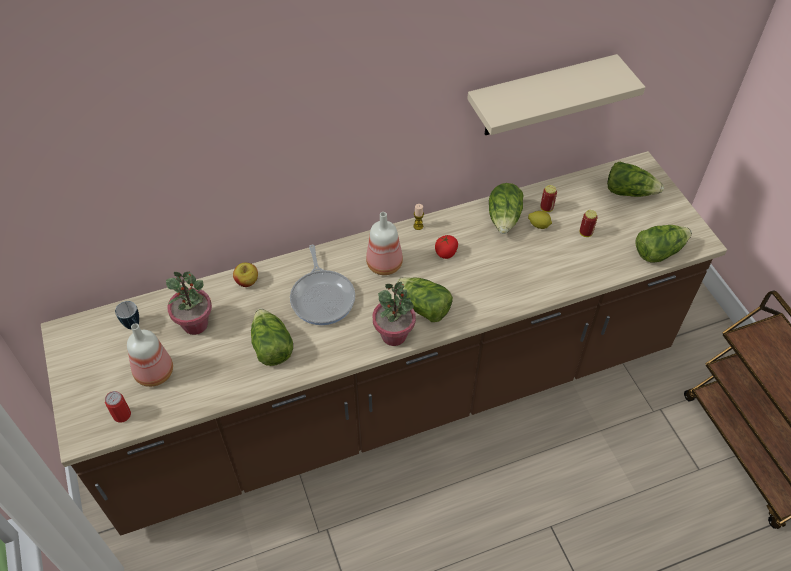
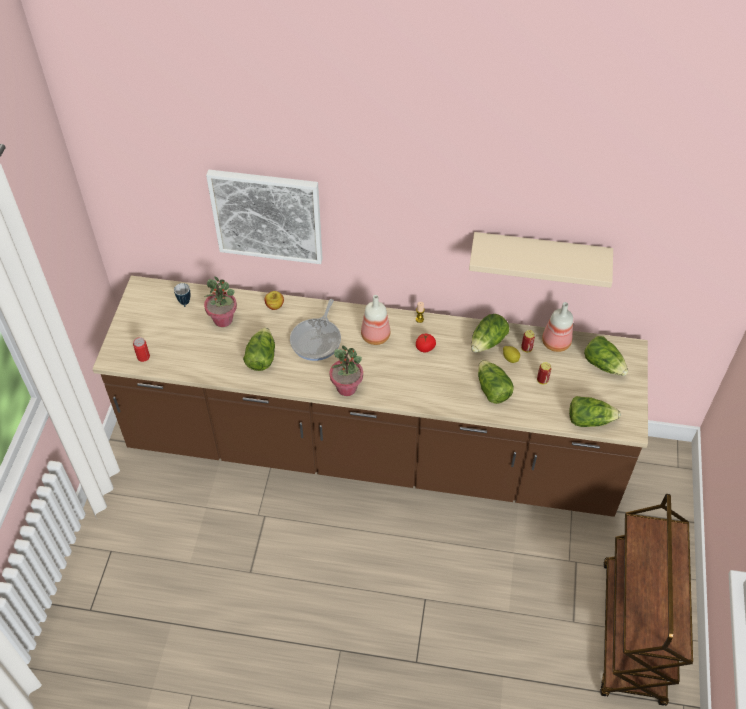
camera: 30 degrees right, 0 degrees up
(153, 373) = (177, 339): bottle -> bottle (555, 343)
(212, 168) = (267, 215): none -> picture
(424, 307) = (381, 379): lettuce -> lettuce (492, 389)

